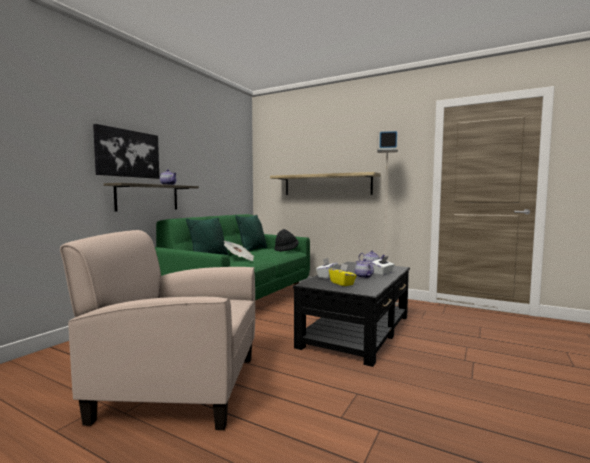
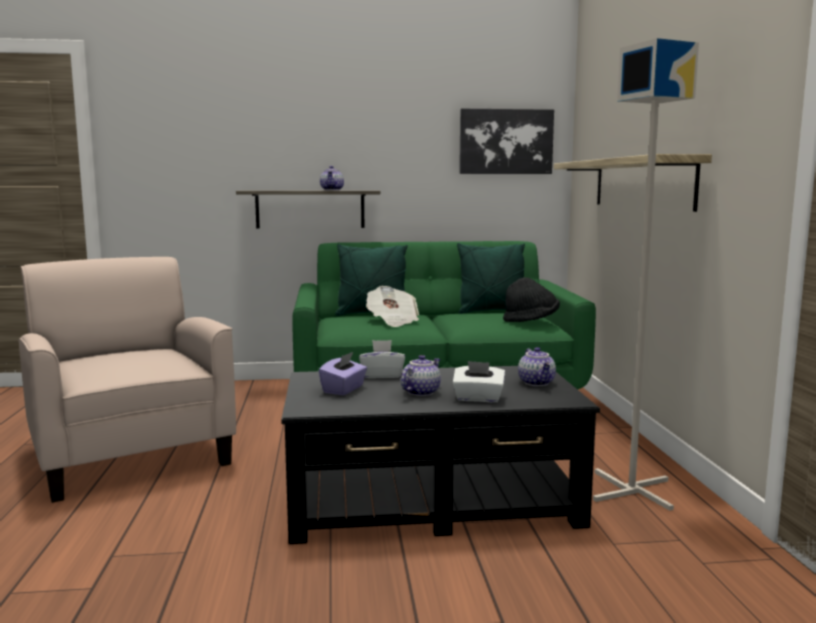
camera: 55 degrees right, 5 degrees up
(127, 153) = (277, 147): picture -> picture (505, 141)
(342, 283) = (344, 389): yellow tissue box -> purple tissue box

